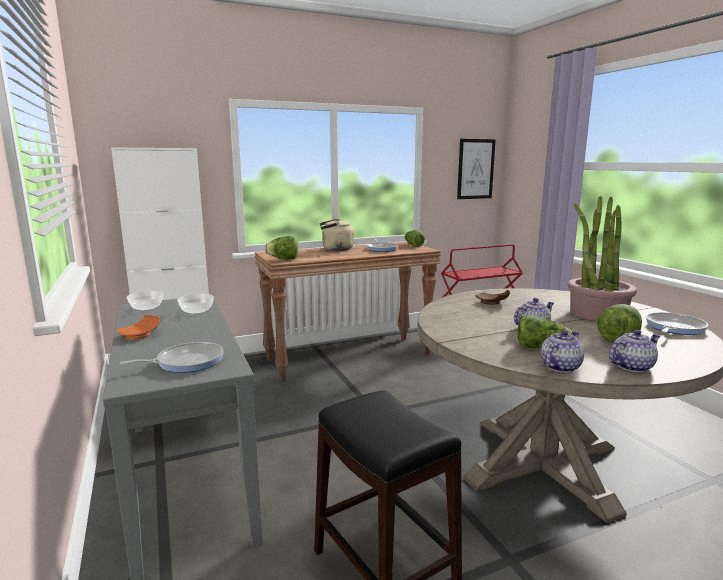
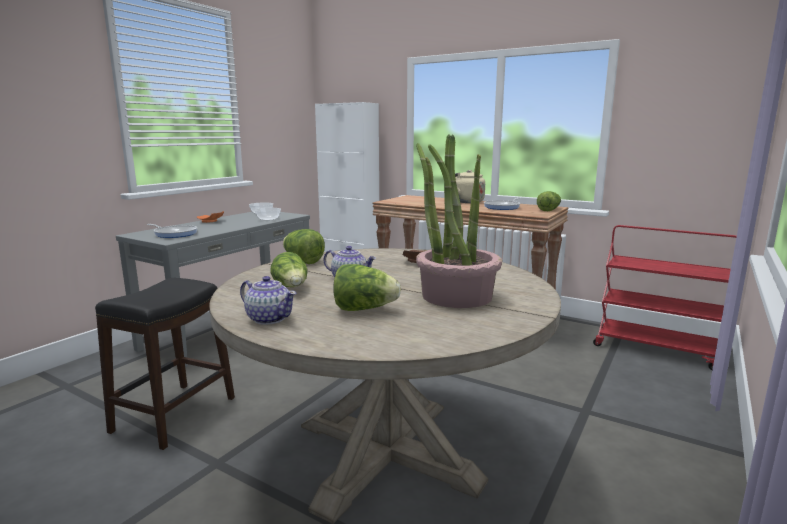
camera: 55 degrees right, 0 degrees up
(283, 259) = (396, 200): lettuce -> lettuce (302, 261)
(475, 169) = (710, 118): picture -> none
(559, 367) = (240, 297): teapot -> none
(673, 328) = (457, 330): frying pan -> none

